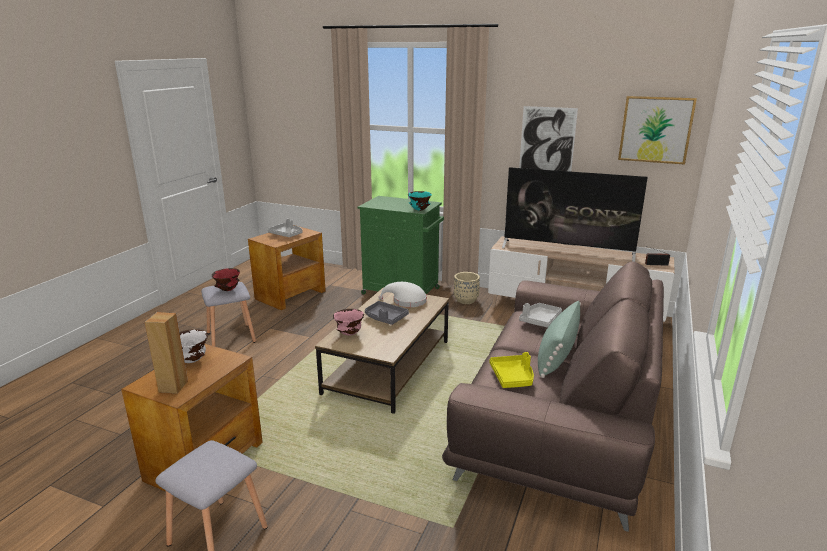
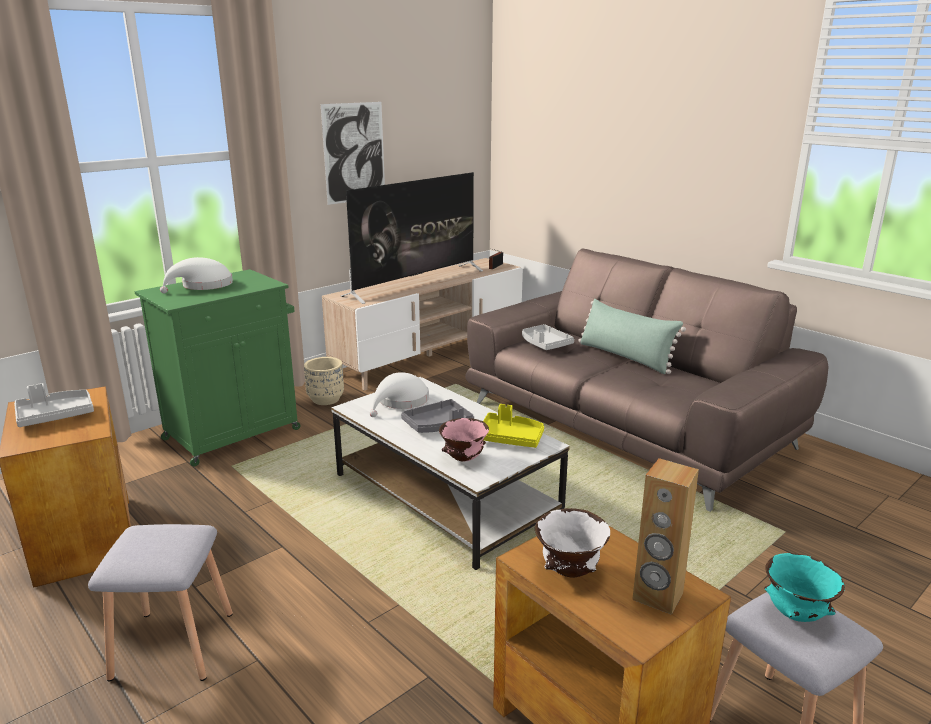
camera: 65 degrees left, 0 degrees up
(227, 290) = (171, 542): red bowl -> none
(388, 367) = (446, 496): brown coffee table -> white coffee table
(400, 202) = (203, 286): none -> white hat
(419, 210) = (266, 283): turquoise bowl -> turquoise bowl (797, 615)
(512, 377) = (661, 385): yellow tray -> yellow tray (510, 438)
(655, 129) = (453, 120): picture -> none

